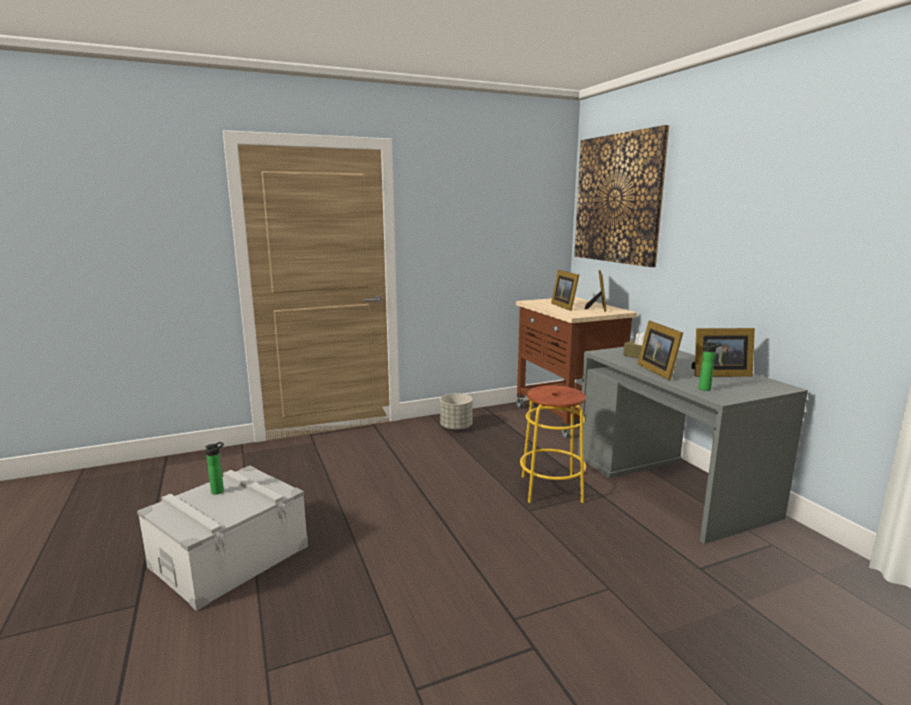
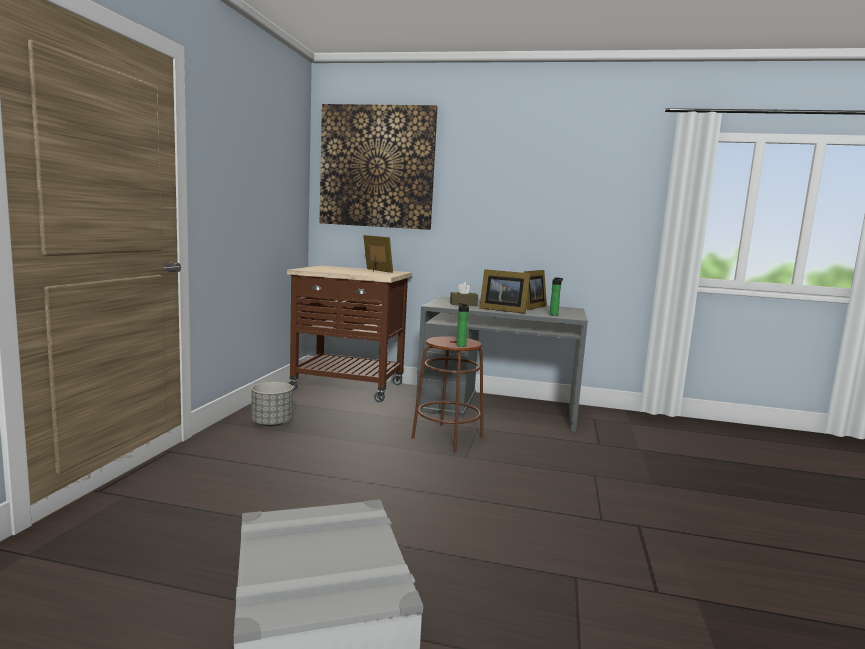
camera: 55 degrees left, 5 degrees down
(219, 491) = (286, 550): bottle -> bottle (460, 345)
(551, 488) = (447, 437): yellow stool -> brown stool
(565, 306) = (349, 271): picture frame -> none

